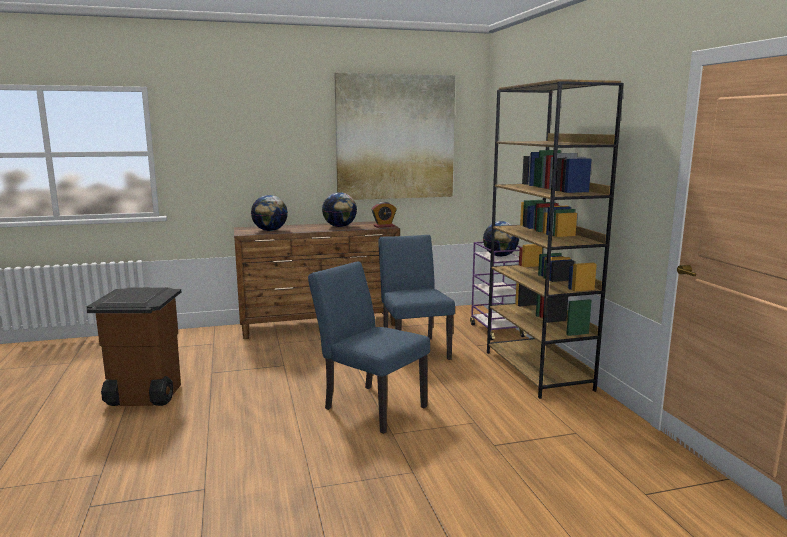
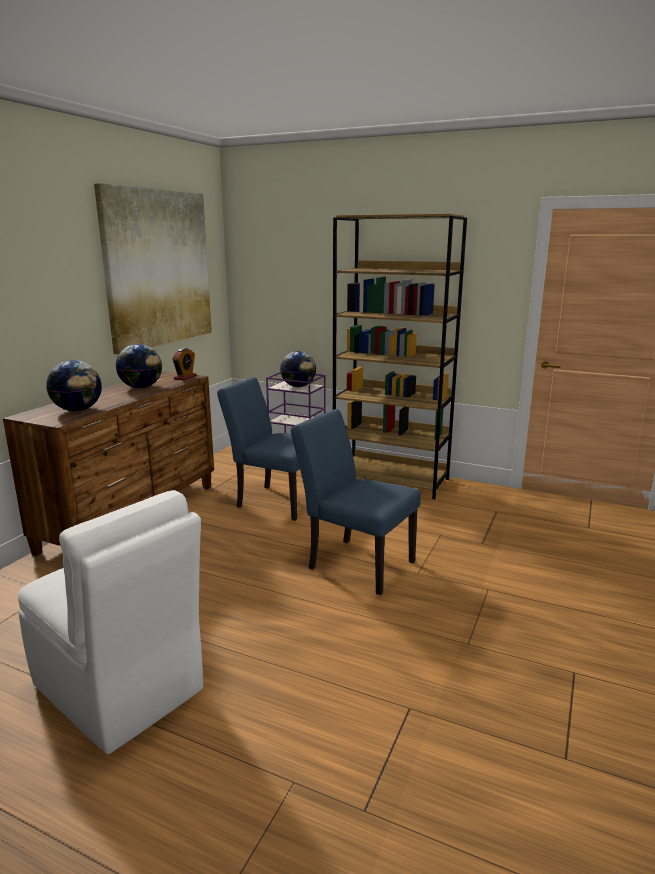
camera: 50 degrees left, 5 degrees up
(144, 396) = (120, 689): brown trash can -> white chair
(369, 405) = (354, 562): blue chair -> blue chair turned 45 degrees clockwise

